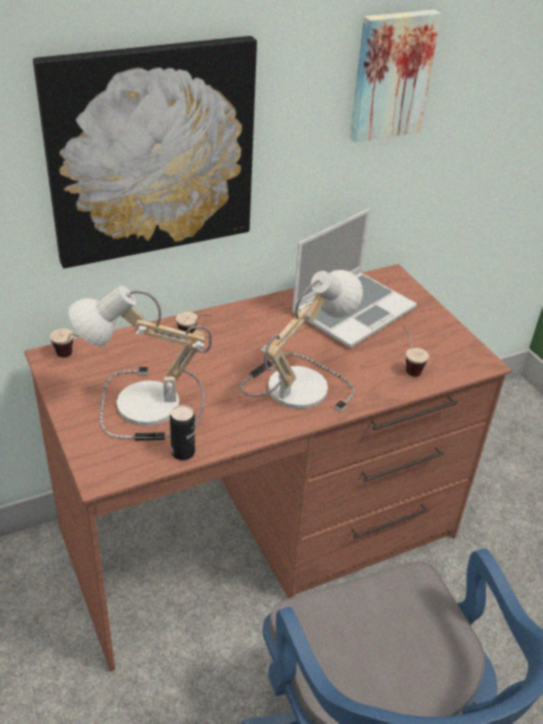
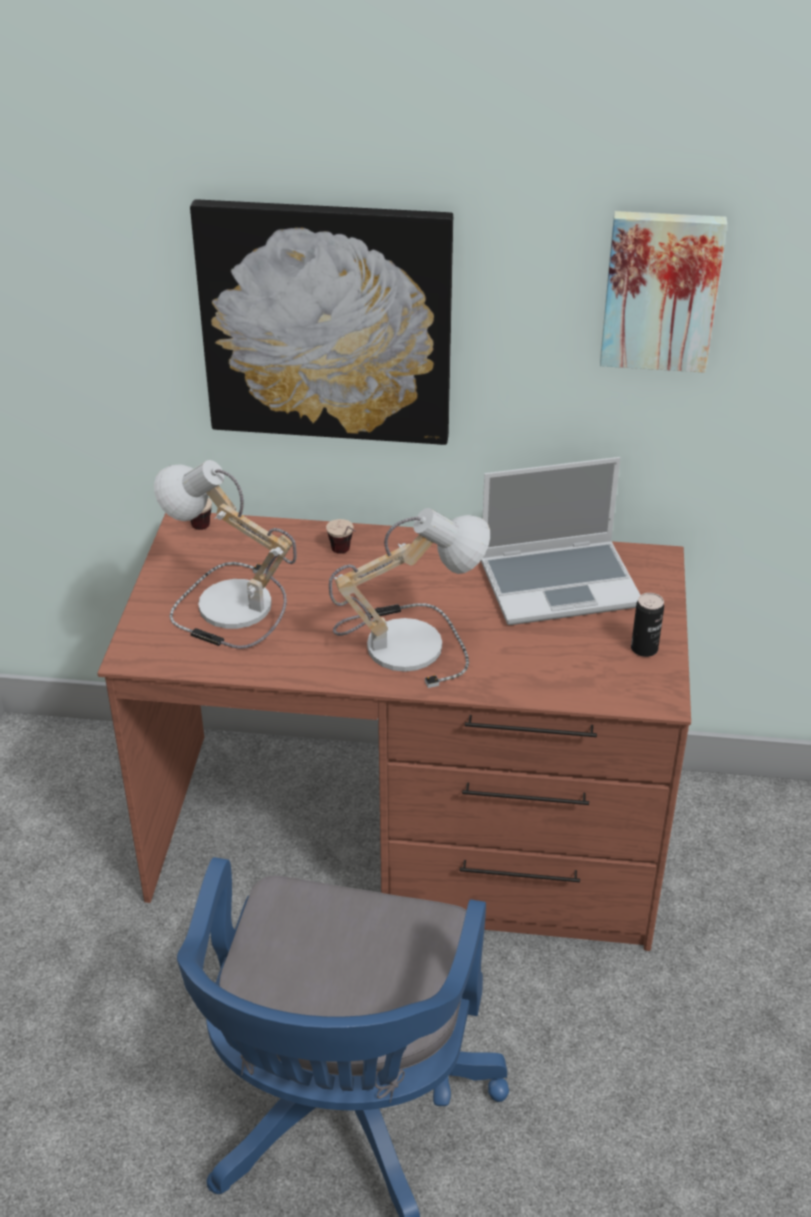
camera: 35 degrees right, 0 degrees up
(183, 452) = (225, 665): can -> can (644, 649)
(408, 366) = (559, 670): cup -> none

